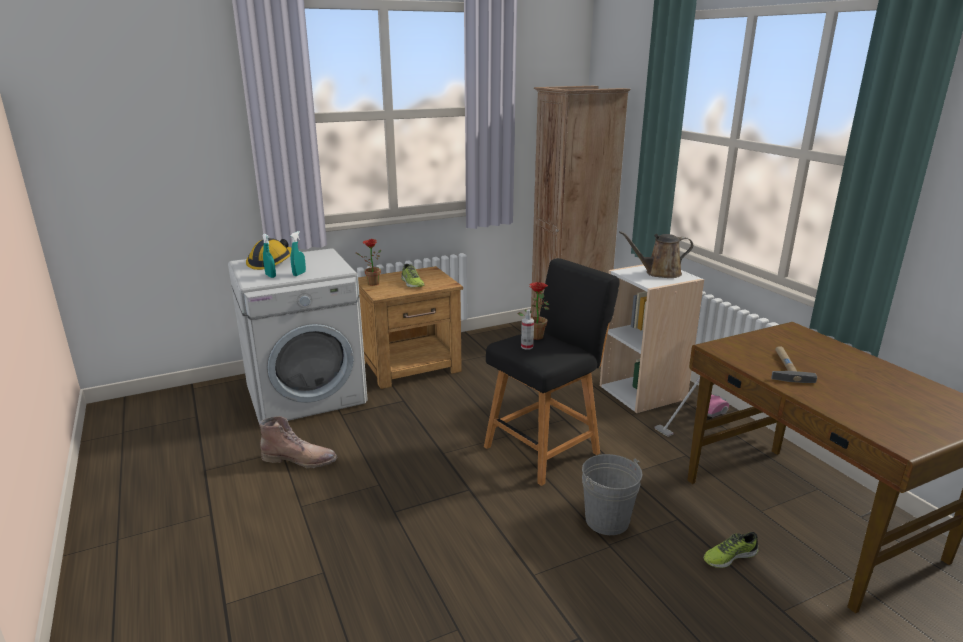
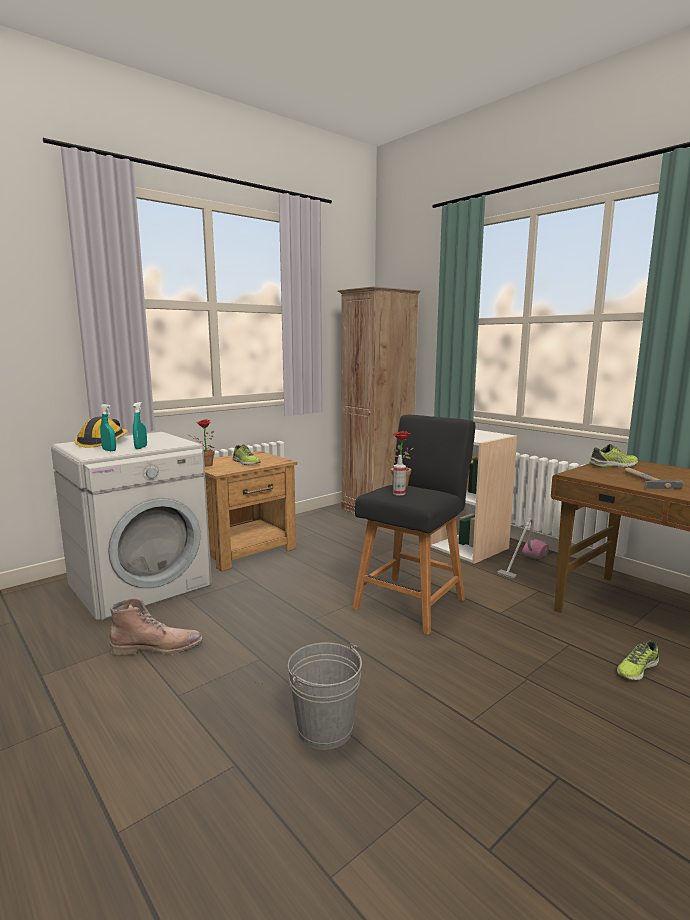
camera: 15 degrees left, 10 degrees down
(607, 520) = (508, 656): grey bucket -> grey bucket (325, 729)
(659, 273) = (477, 434): brown watering can -> none
(777, 338) = (614, 465): none -> shoe

